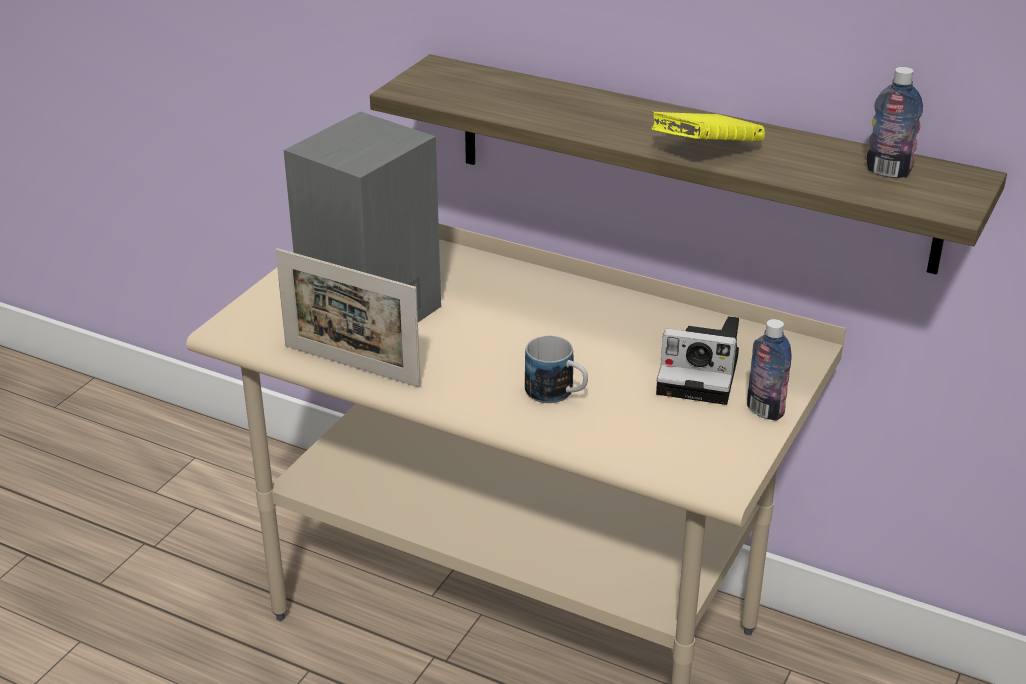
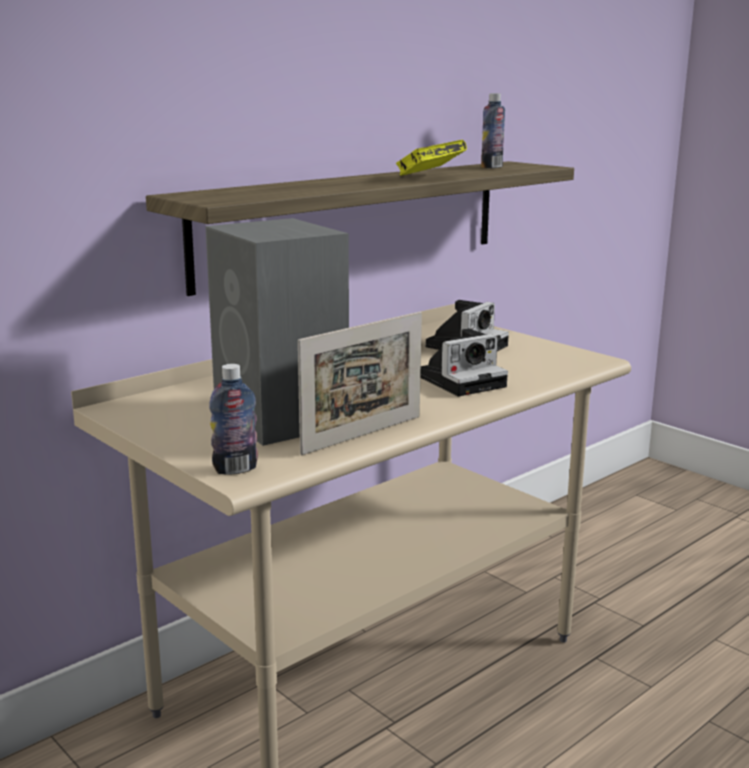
camera: 70 degrees left, 15 degrees down
(557, 394) = (463, 380): mug -> camera
(765, 410) = (520, 340): bottle -> bottle (235, 469)

